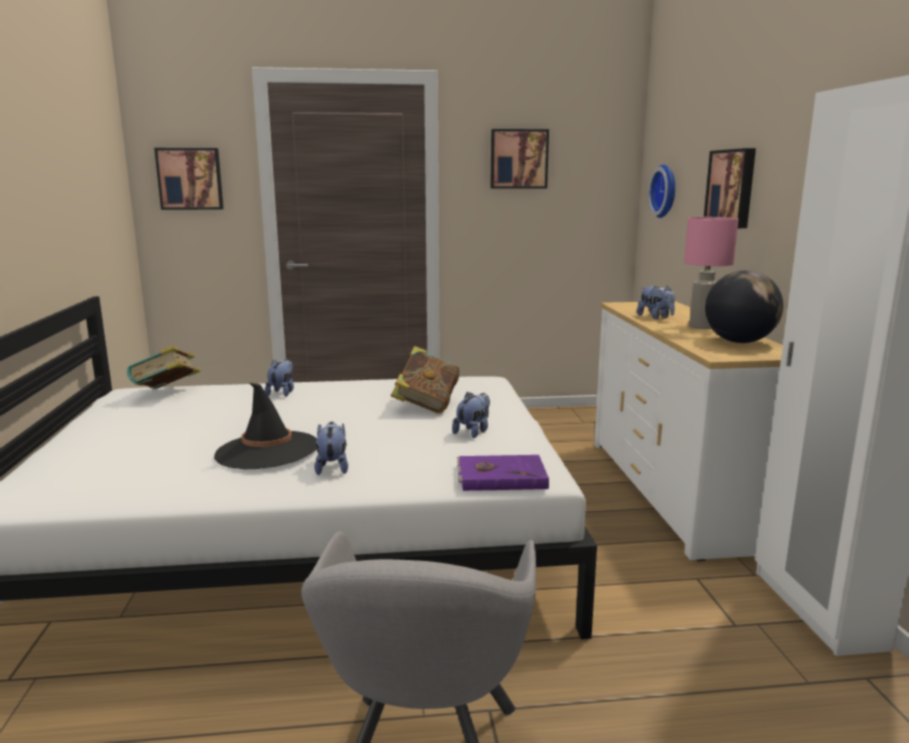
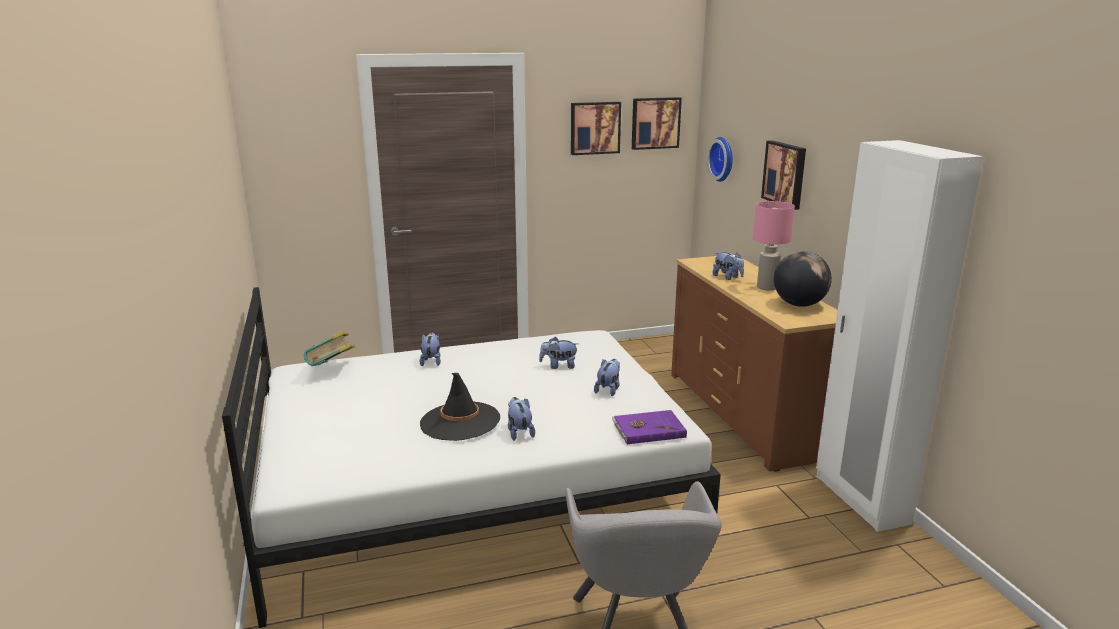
camera: 10 degrees left, 5 degrees up
(190, 179) = (300, 157): picture -> picture (655, 123)
(426, 405) = (558, 366): book -> plush toy
(674, 491) = (744, 414): white dresser -> brown dresser

